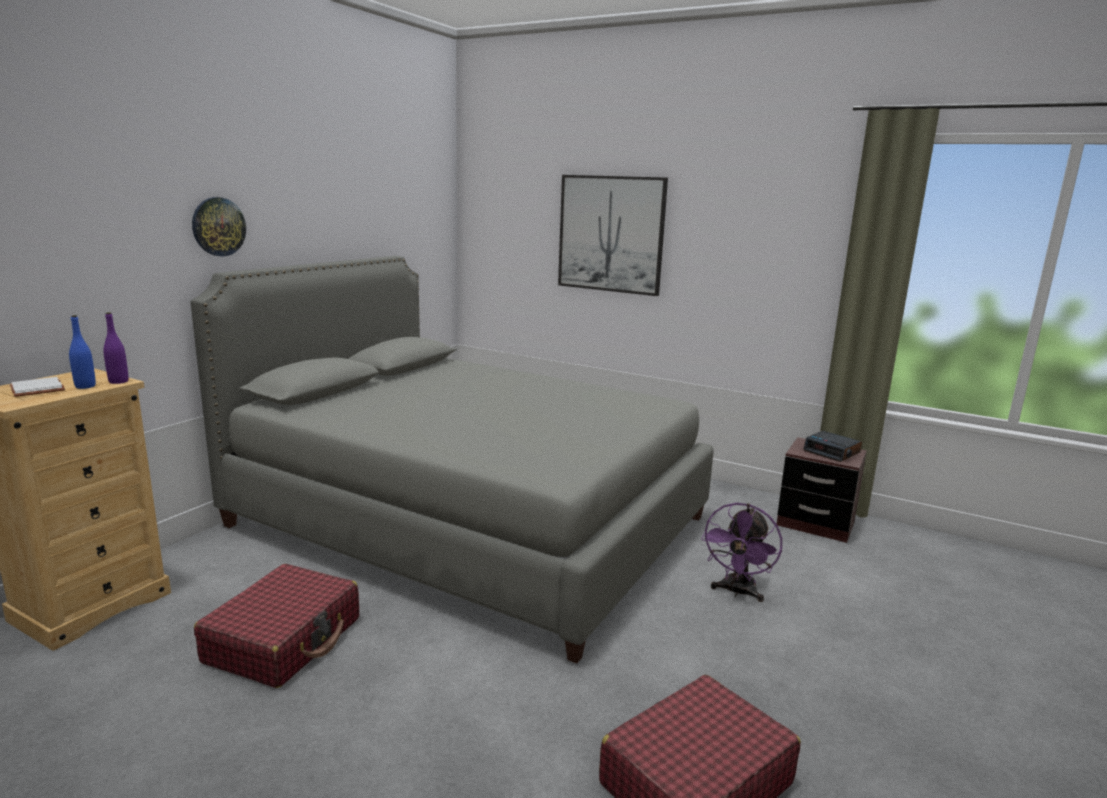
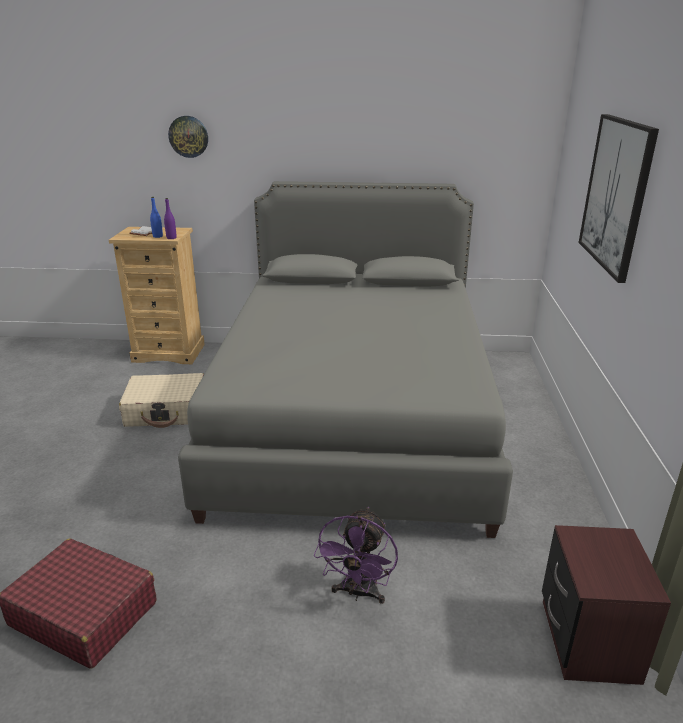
camera: 65 degrees right, 10 degrees up
(218, 226) = (282, 149): wall clock -> wall clock (188, 136)
(284, 640) = (167, 411): red suitcase -> beige suitcase
(737, 592) = (358, 593): purple fan -> purple fan turned 75 degrees counterclockwise
(832, 452) = (612, 566): alarm clock -> none

